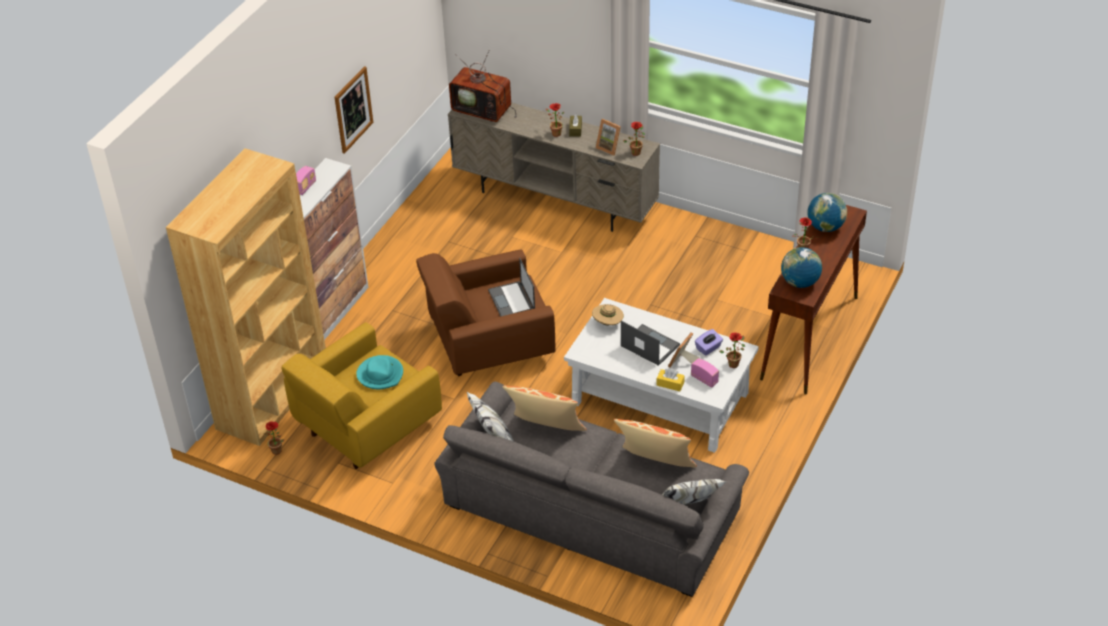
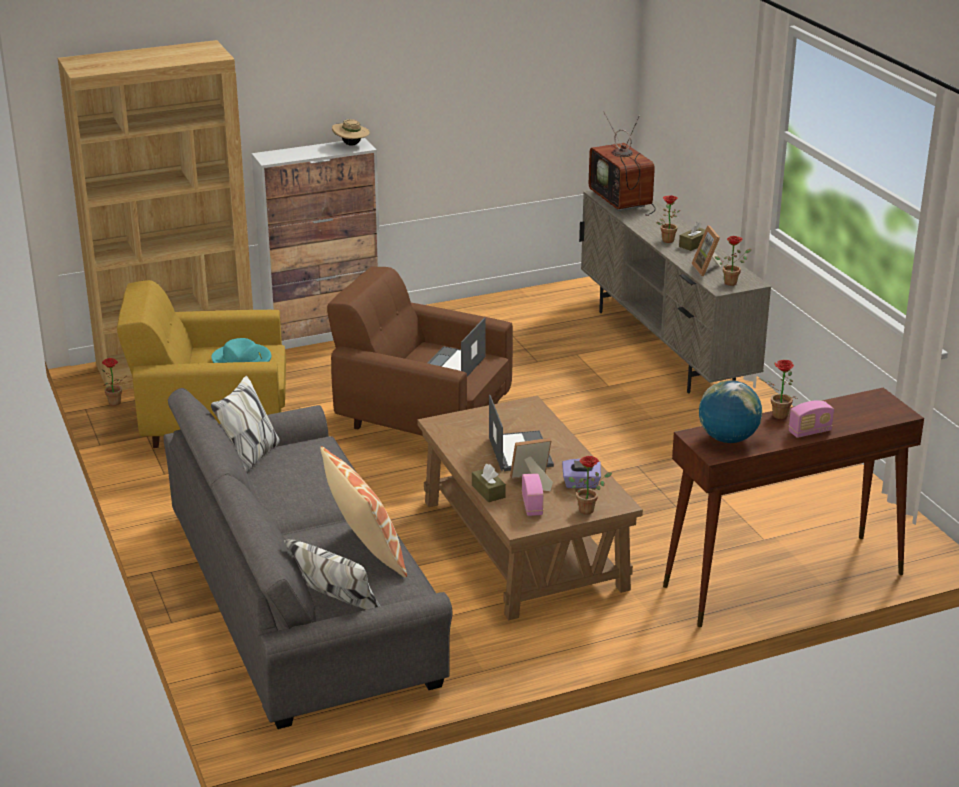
camera: 40 degrees right, 15 degrees down
(305, 187) = (311, 148): radio -> radio (810, 432)
(353, 109) = (437, 111): picture -> none
(546, 431) = (307, 469): pillow -> none
(608, 323) = (506, 415): beige hat -> beige hat (351, 145)
(659, 398) = (522, 544): white coffee table -> brown coffee table
(670, 384) = (488, 491): yellow tissue box -> brown tissue box
(825, 227) = (842, 409): globe -> none

